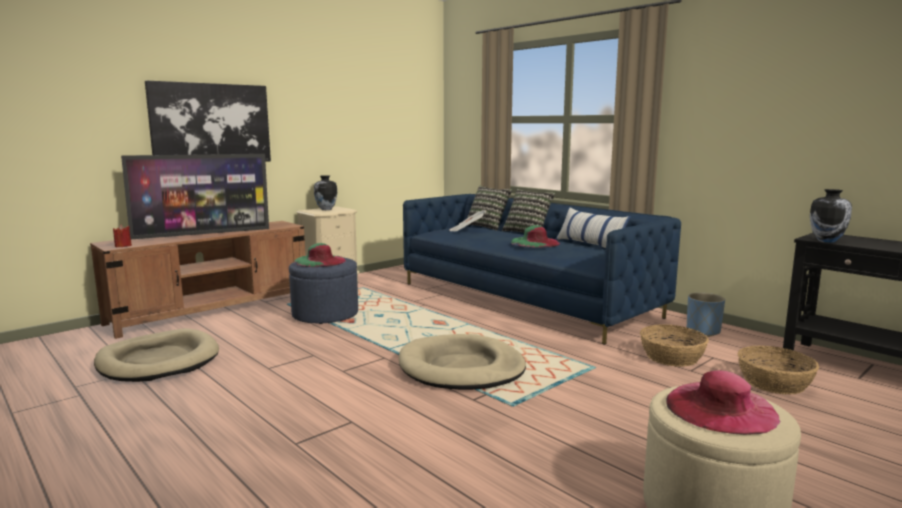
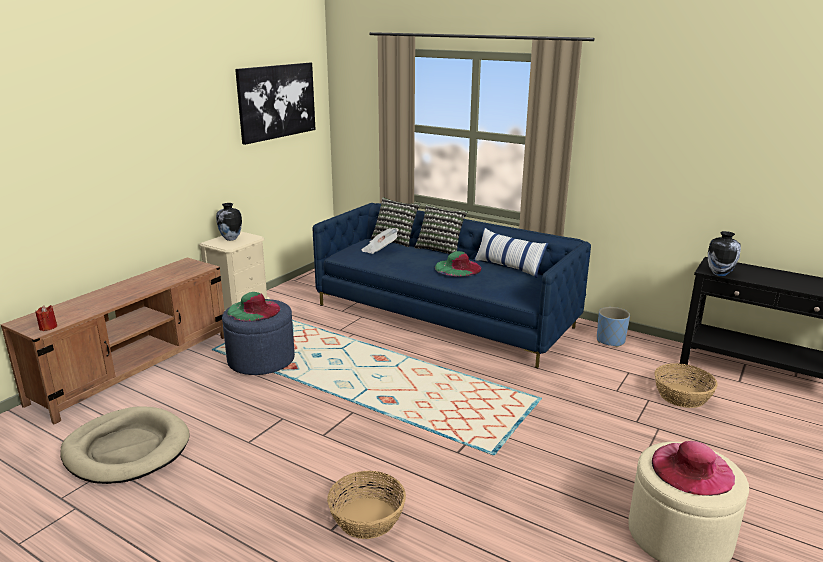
camera: 15 degrees left, 10 degrees up
(203, 234) = (120, 293): television -> none
(211, 124) = (108, 168): picture -> picture (277, 101)
(461, 368) = (429, 415): beige dog bed -> none
(671, 357) = (596, 377): basket -> basket (366, 518)

